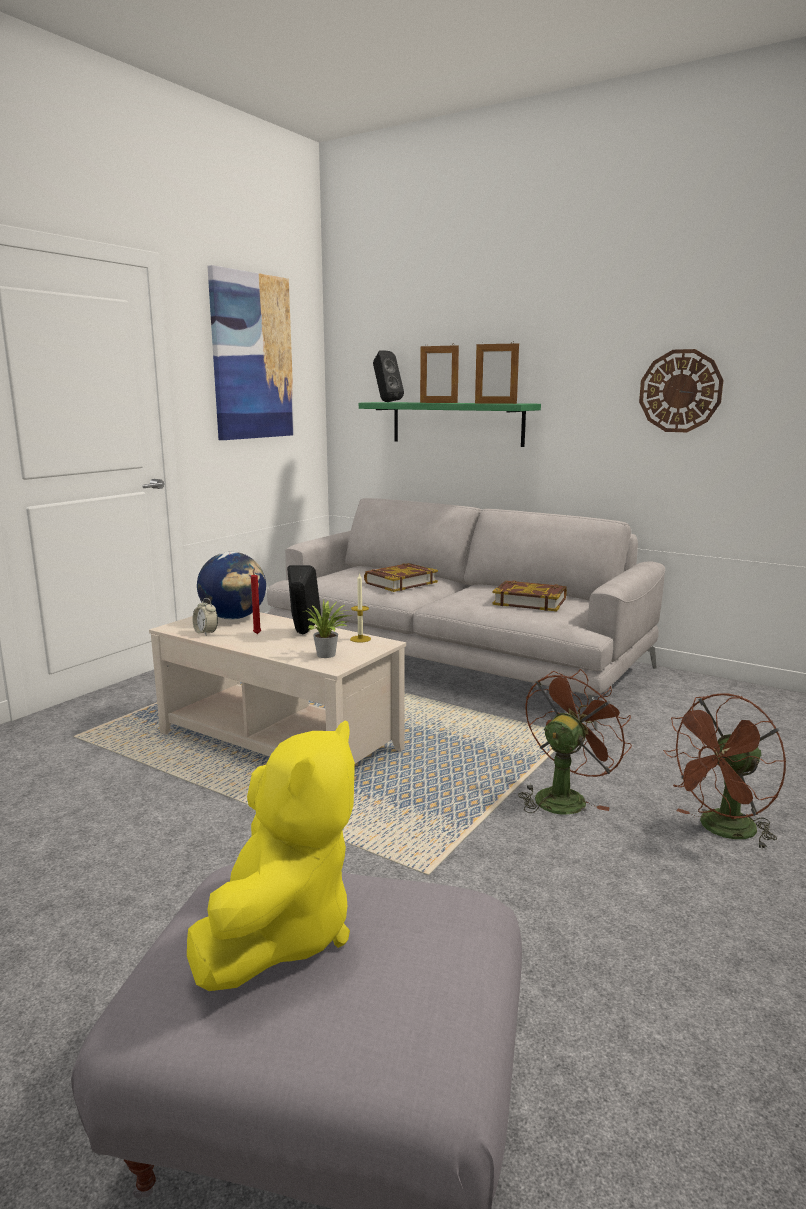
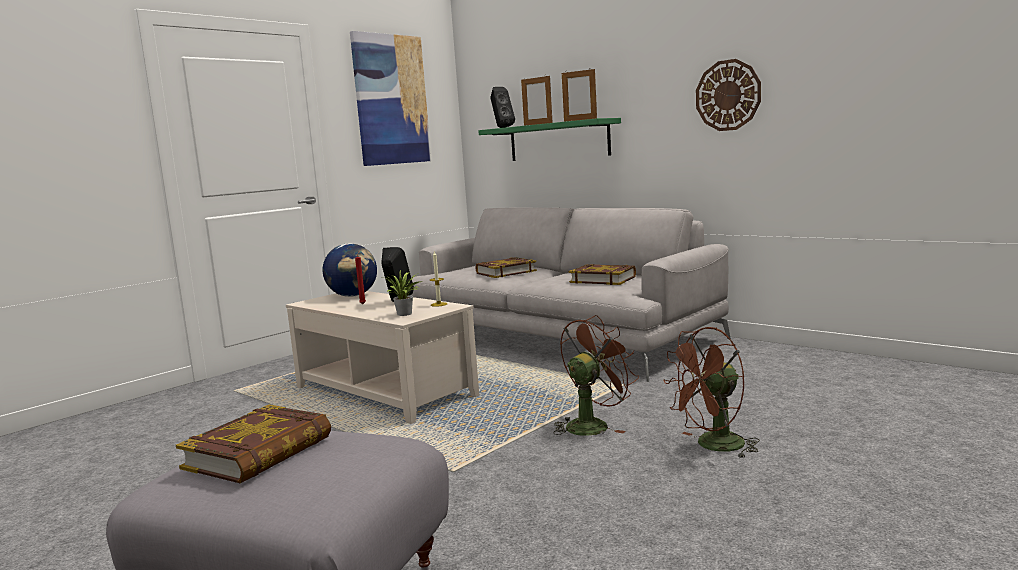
camera: 10 degrees right, 5 degrees down
(206, 633) = (325, 305): alarm clock -> none
(280, 933) = (259, 453): yellow plush toy -> book

